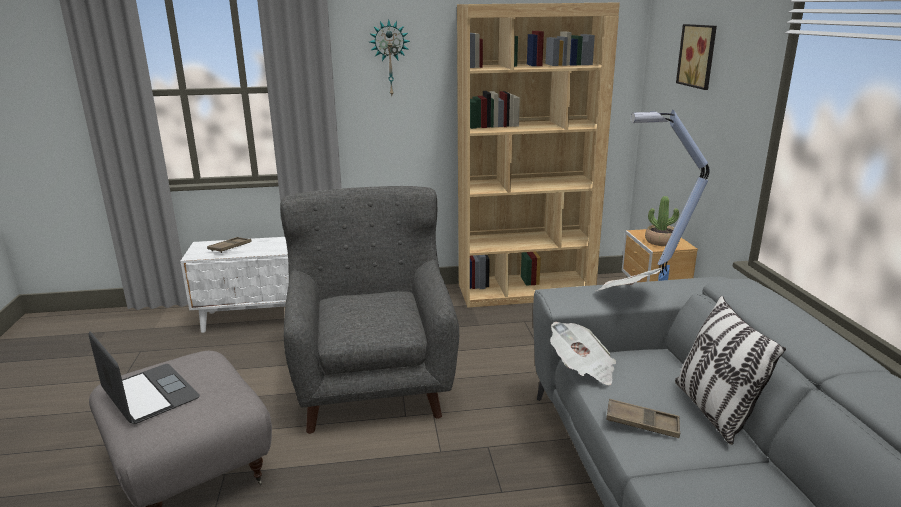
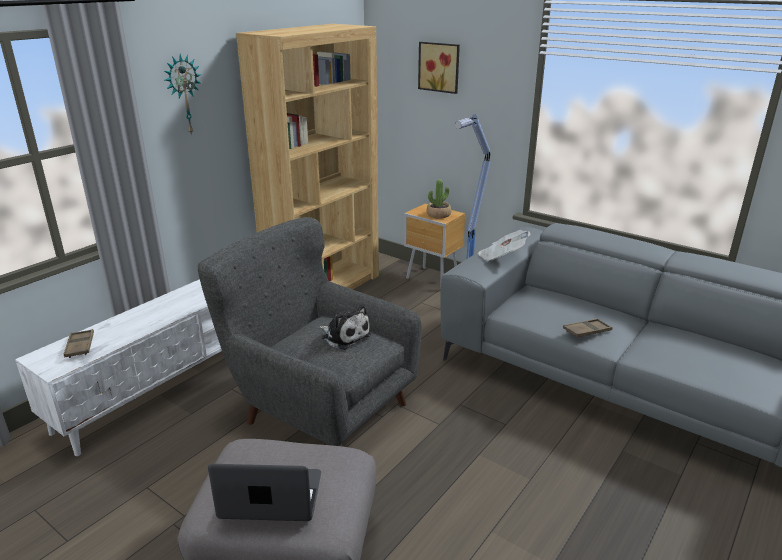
camera: 45 degrees left, 5 degrees up
(383, 310) = (344, 336): none -> plush toy
(582, 369) = (515, 316): newspaper -> none
(713, 411) = (600, 309): pillow -> none

